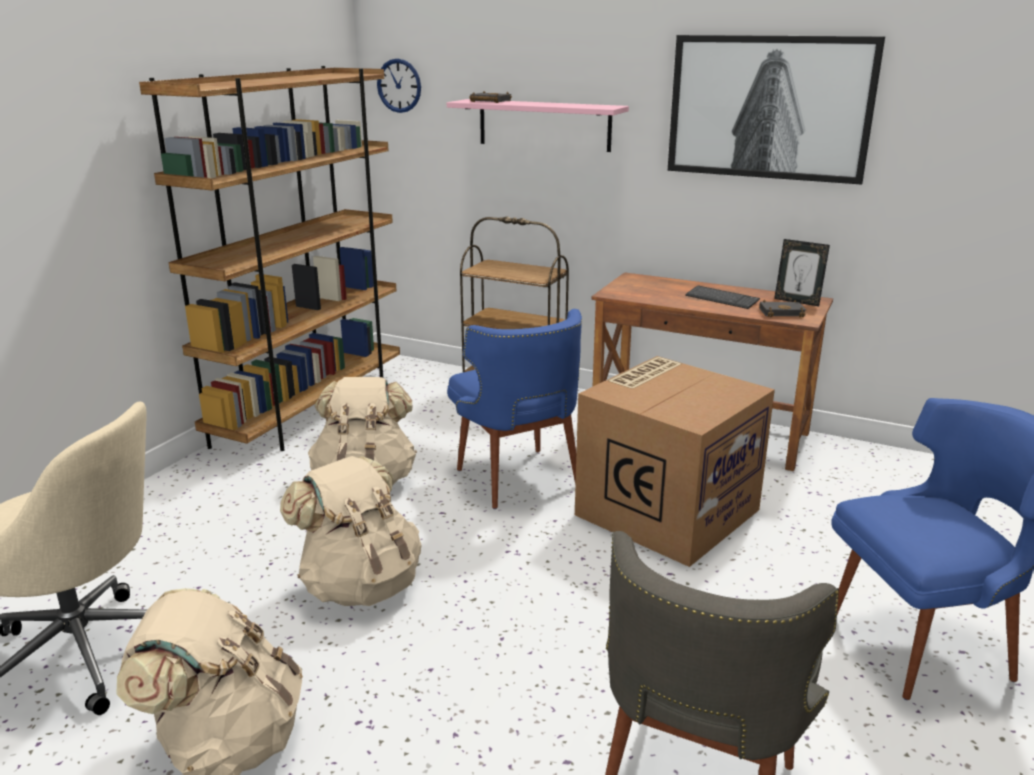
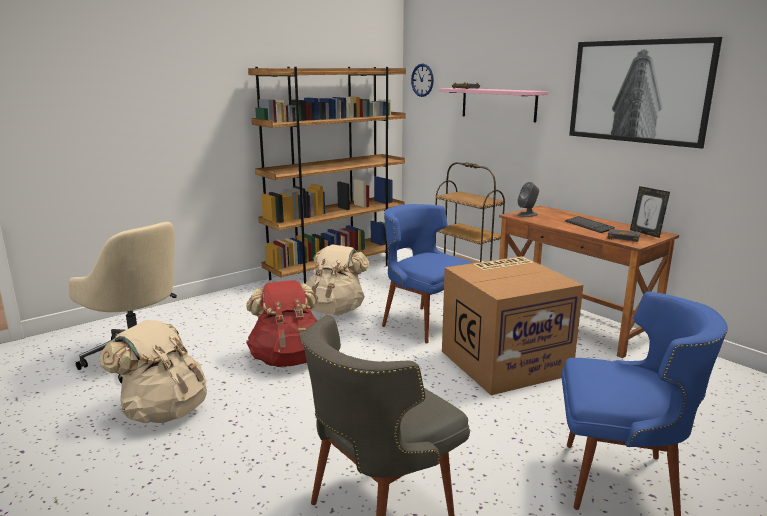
camera: 25 degrees right, 5 degrees down
(360, 585) = (288, 358): beige backpack -> red backpack
(517, 478) = (424, 325): blue chair -> blue chair turned 135 degrees clockwise
(627, 290) = (527, 214): none -> grey speaker

